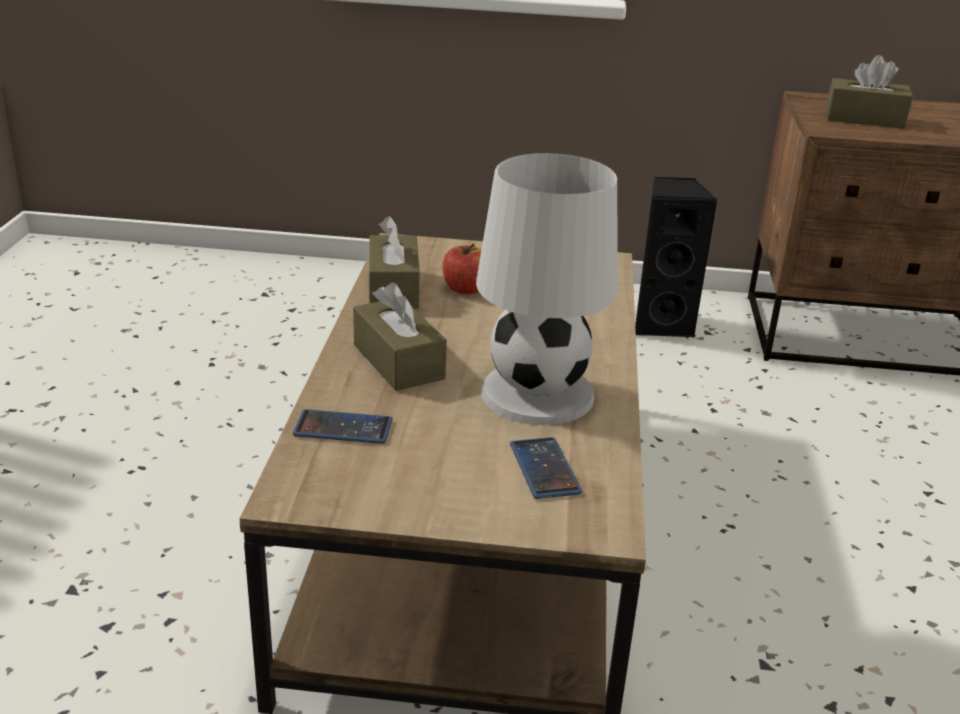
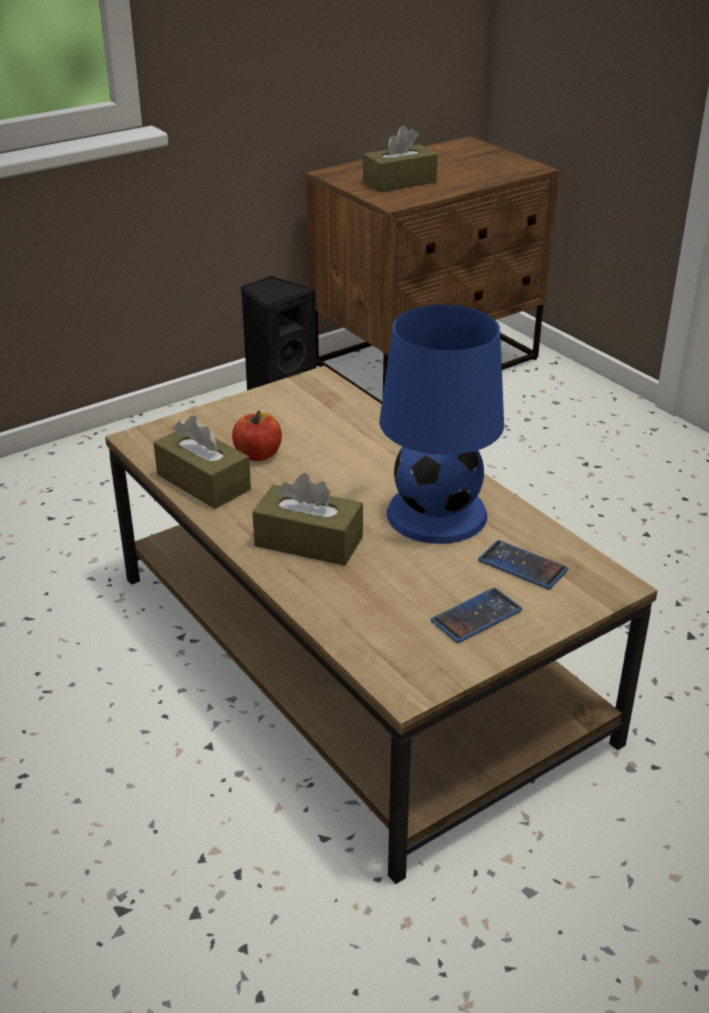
camera: 40 degrees left, 5 degrees up
(343, 428) = (357, 615): phone -> phone (476, 616)
(538, 393) = (436, 513): white table lamp -> blue table lamp

